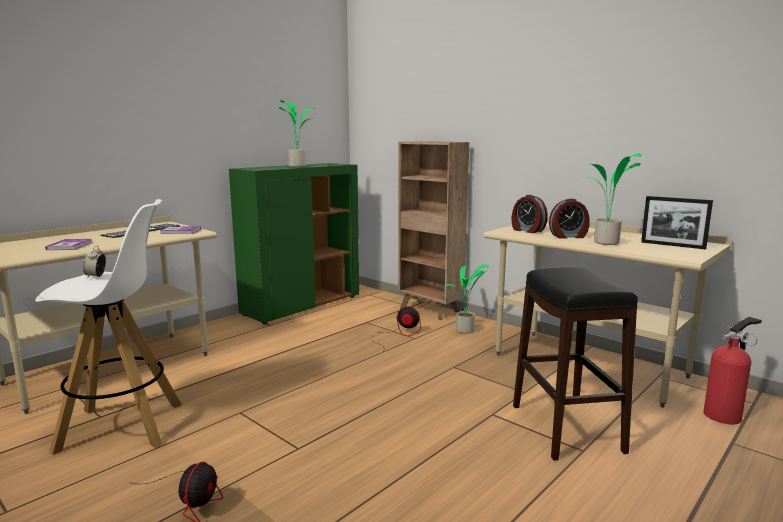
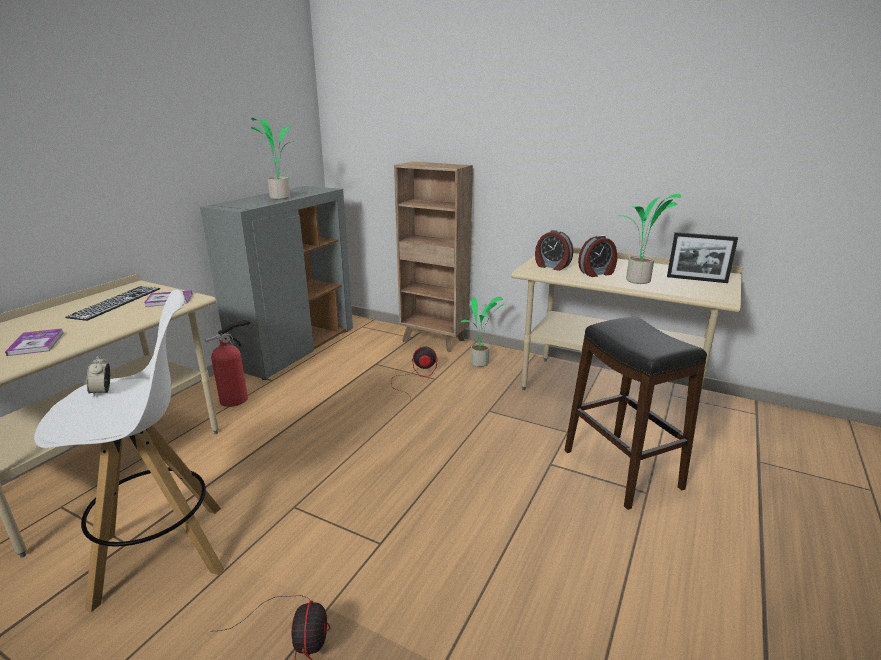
camera: 15 degrees left, 10 degrees up
(302, 305) = (296, 349): green cabinet -> grey cabinet
(724, 415) = (740, 431): fire extinguisher -> fire extinguisher (237, 398)

